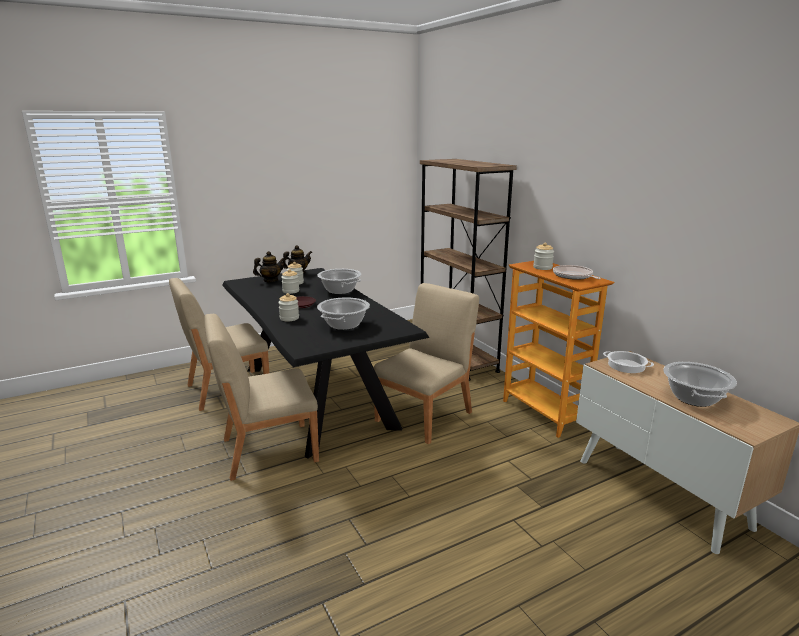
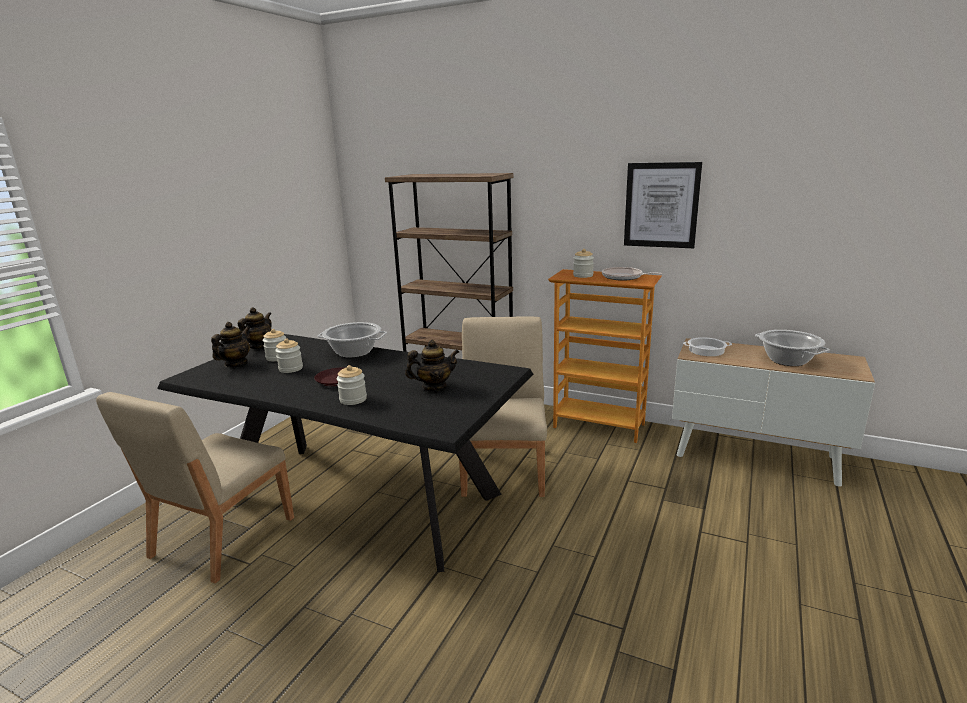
camera: 35 degrees left, 0 degrees up
(268, 450) = (382, 586): beige chair -> none
(344, 325) = (434, 387): cooking pot -> teapot
(623, 211) = (661, 205): none -> picture

